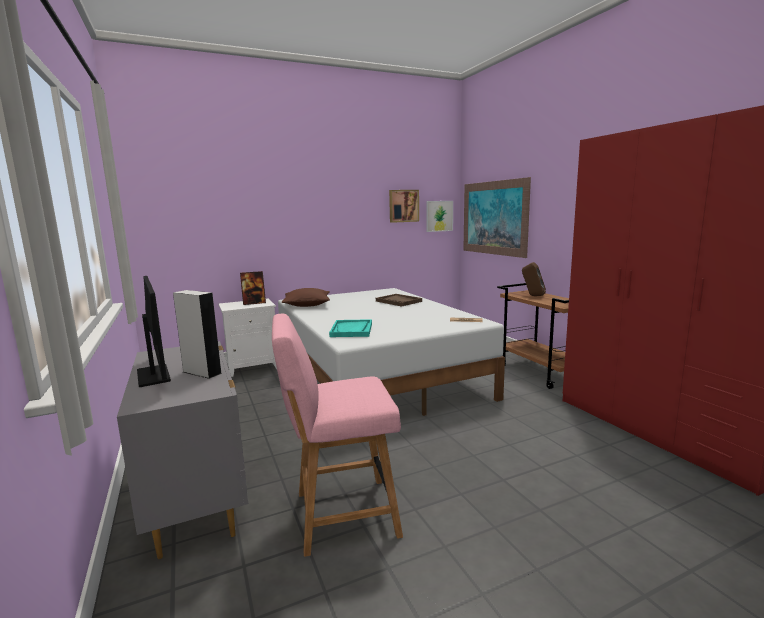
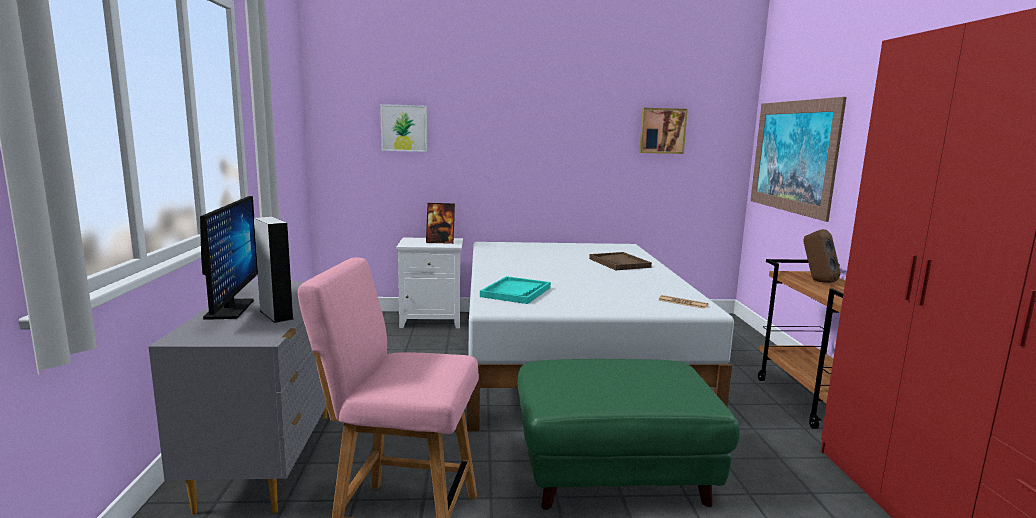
camera: 20 degrees right, 0 degrees up
(307, 305) = (499, 252): brown pillow -> none
(439, 216) = (718, 148): picture -> picture (404, 128)
(458, 441) = (614, 471): none -> green ottoman

